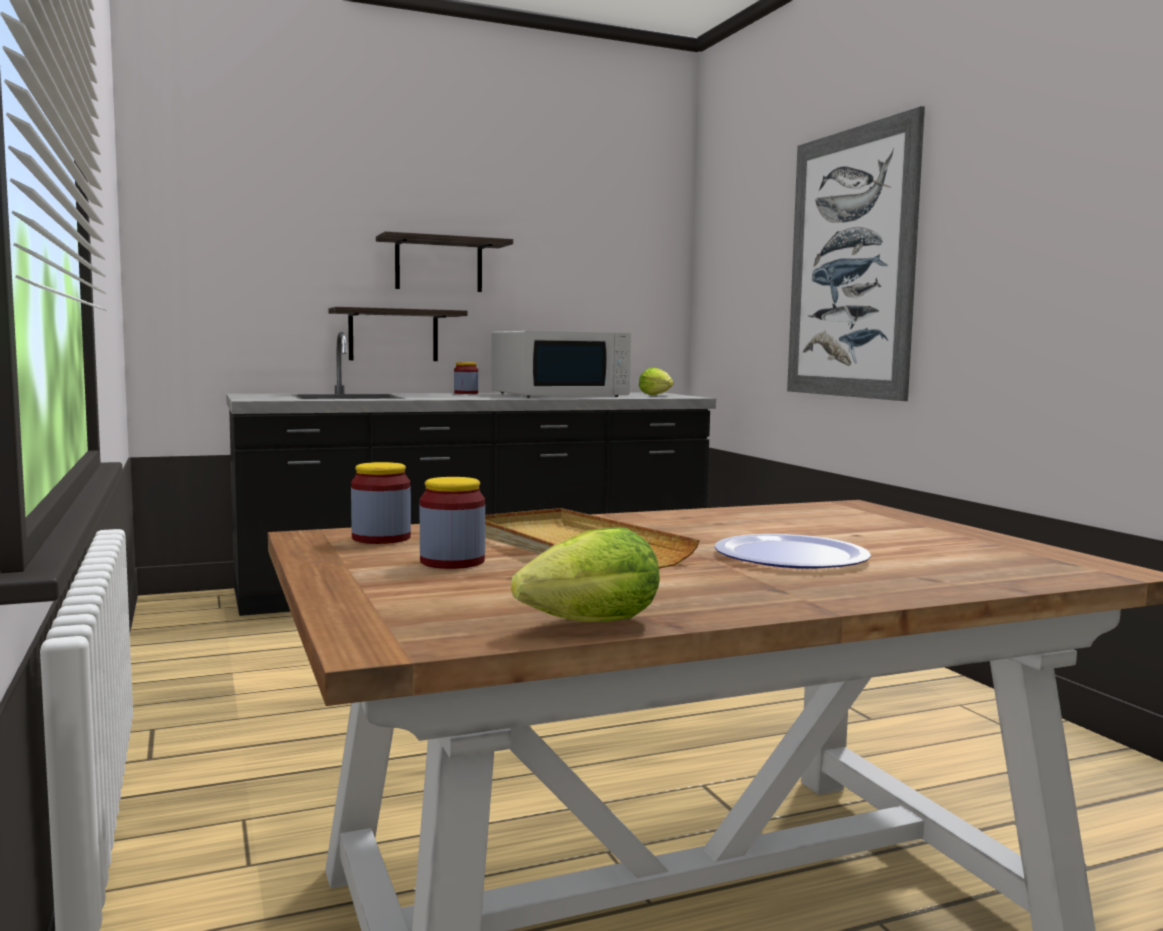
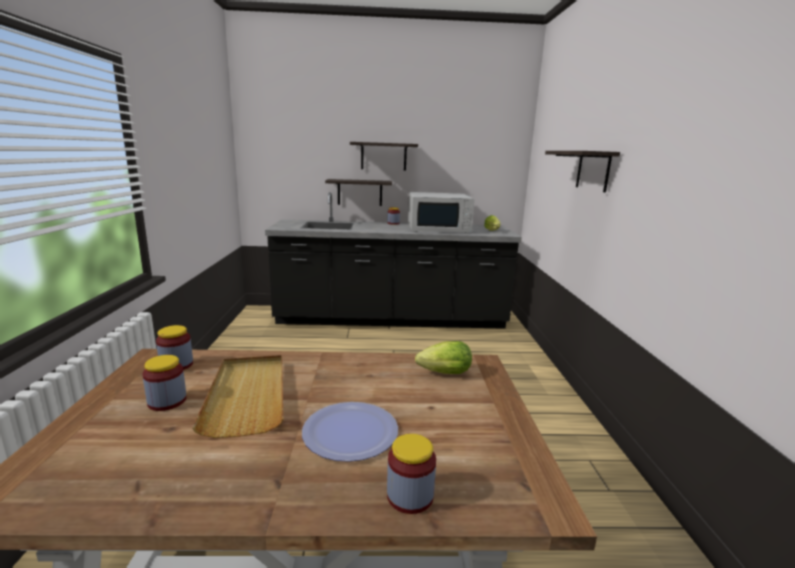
camera: 20 degrees right, 10 degrees up
(584, 625) = (107, 507): lettuce -> lettuce (442, 373)
(850, 264) = (593, 170): picture -> shelf
(957, 580) = (410, 496): none -> jar

